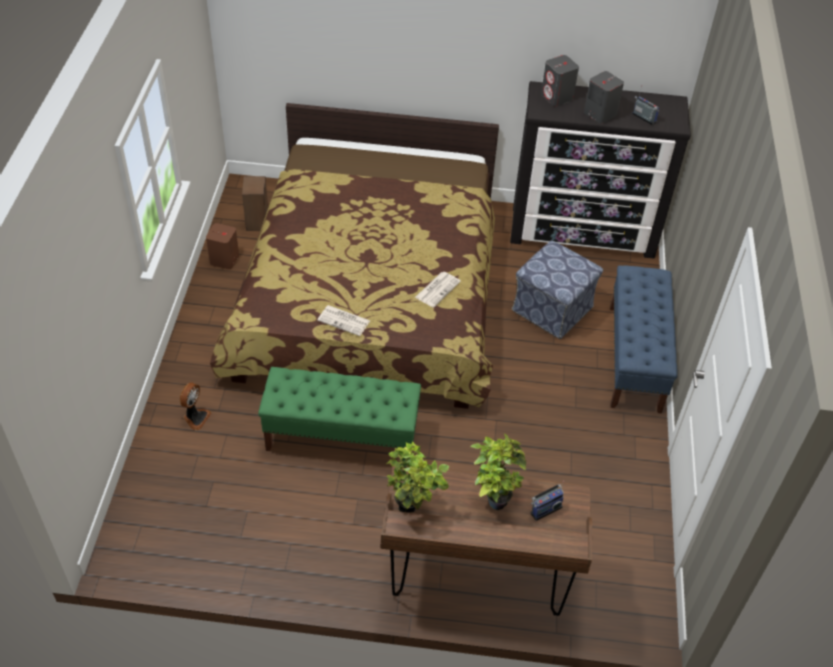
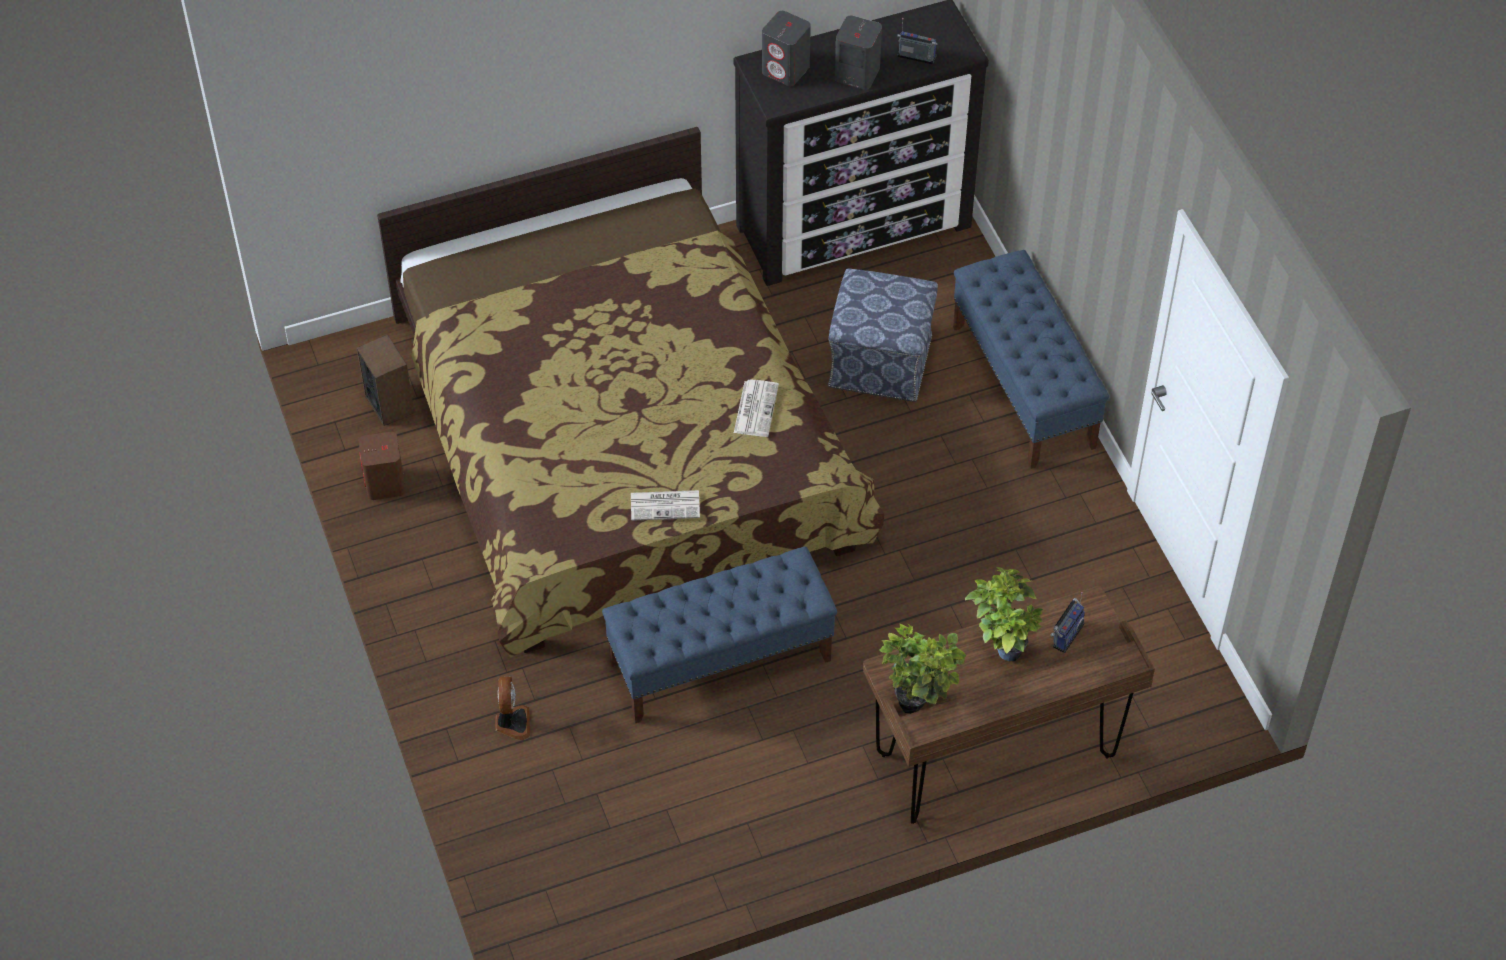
camera: 25 degrees left, 5 degrees up
(342, 437) = (721, 661): green bench -> blue bench

